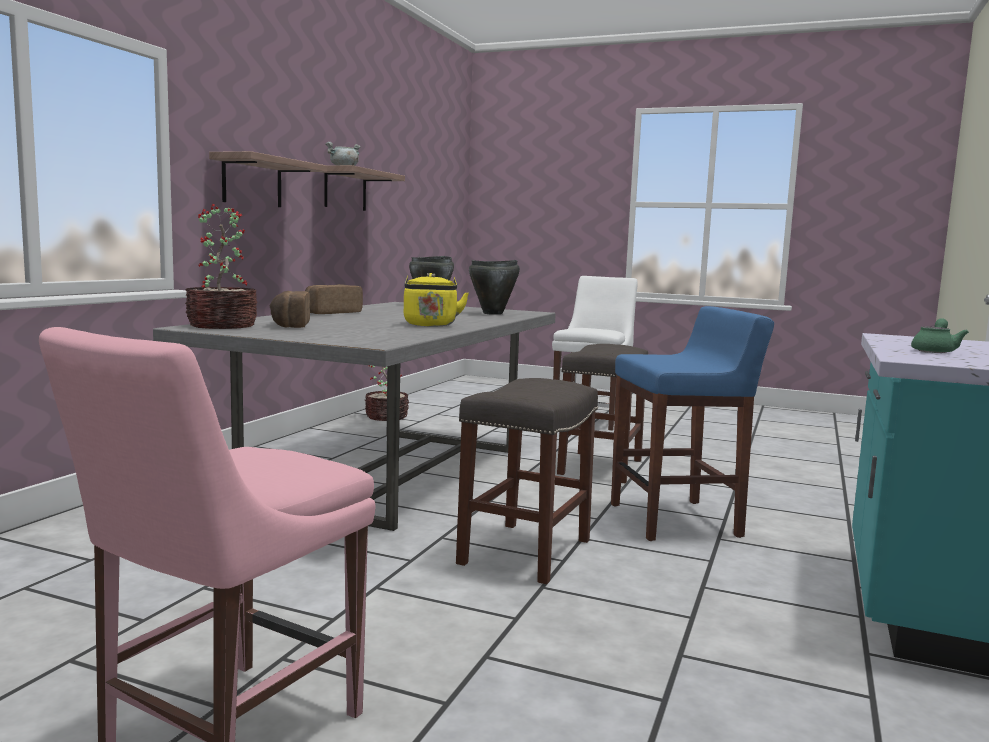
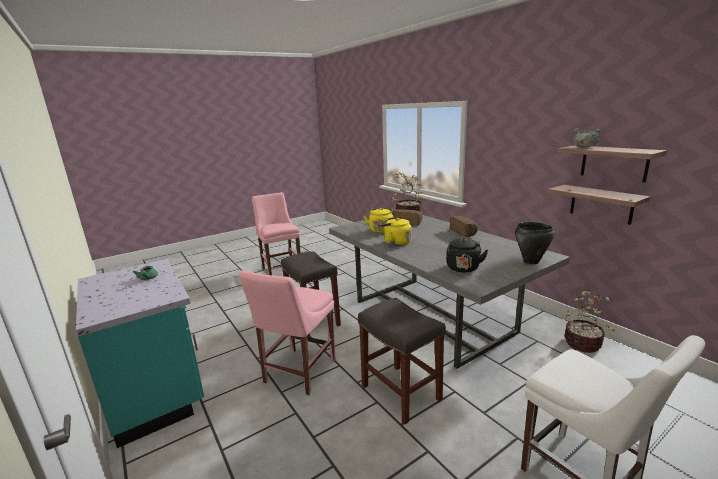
camera: 125 degrees right, 10 degrees up
(252, 182) = (511, 157): shelf -> shelf (601, 204)
(362, 330) = (381, 230): none -> yellow kettle
(493, 313) = (463, 269): black cooking pot -> black kettle
(676, 520) = (297, 373): blue stool -> pink chair

